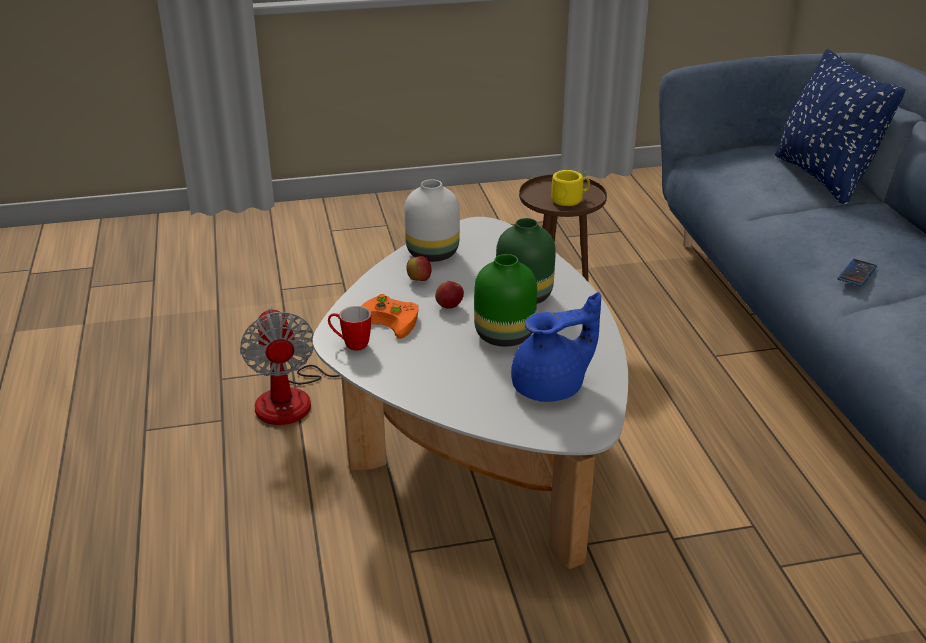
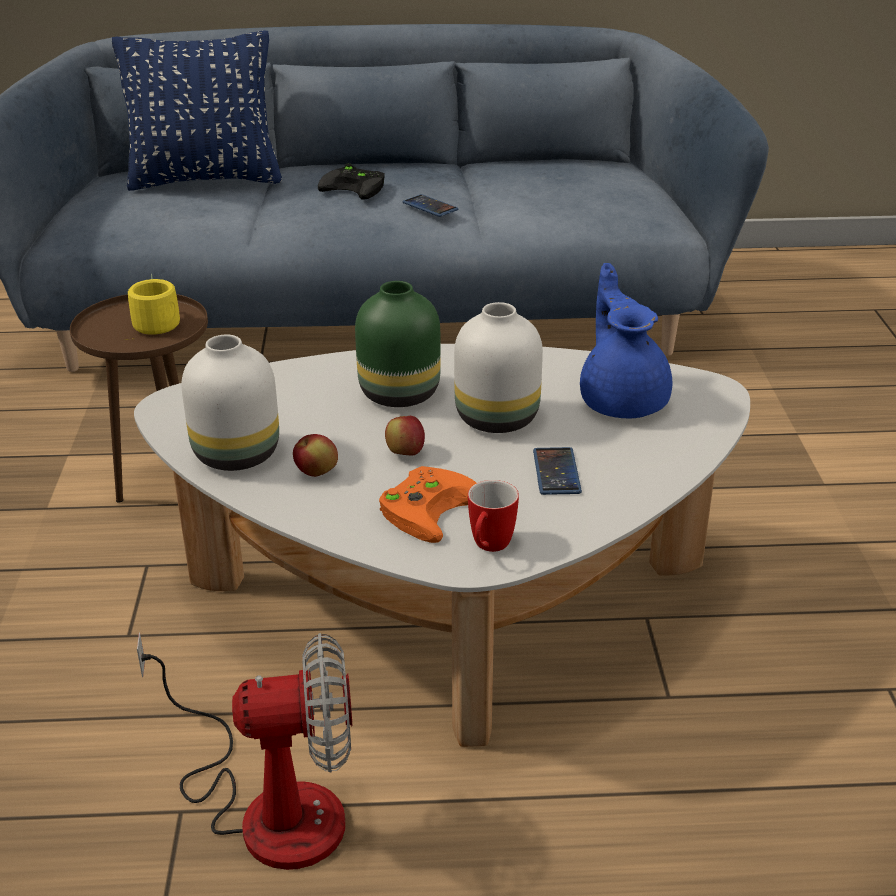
camera: 80 degrees left, 0 degrees up
(441, 363) = (556, 472): none -> phone
(506, 335) = (497, 417): green vase -> white vase
(861, 235) = (357, 187): none -> black game controller

